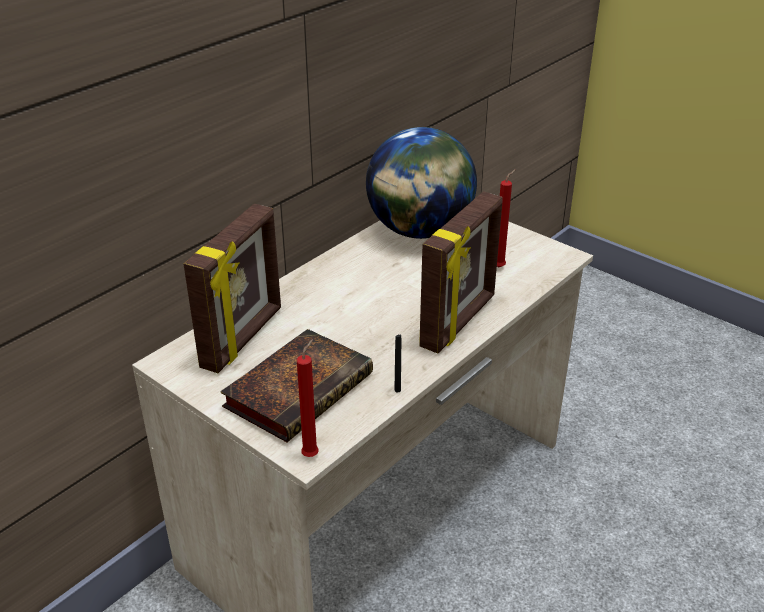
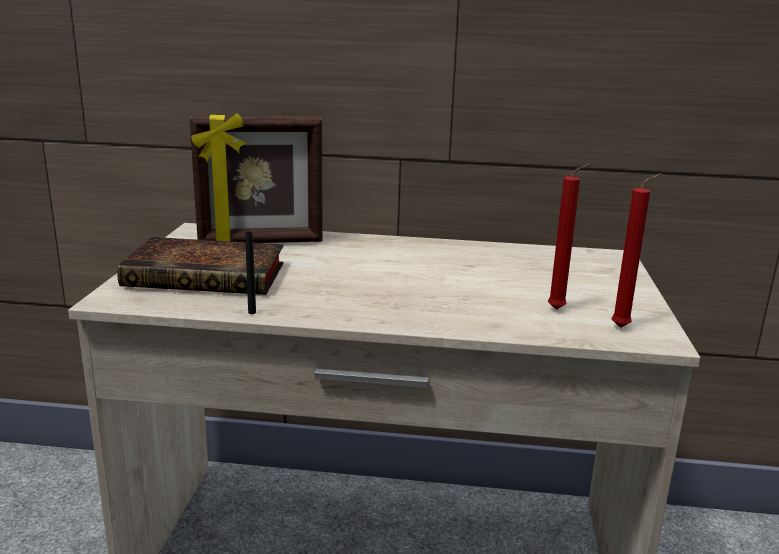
camera: 55 degrees right, 15 degrees down
(312, 454) = (113, 301): red candle -> red candle (623, 327)
(419, 231) = (548, 261): globe -> none
(459, 322) = (414, 313): picture frame -> none

